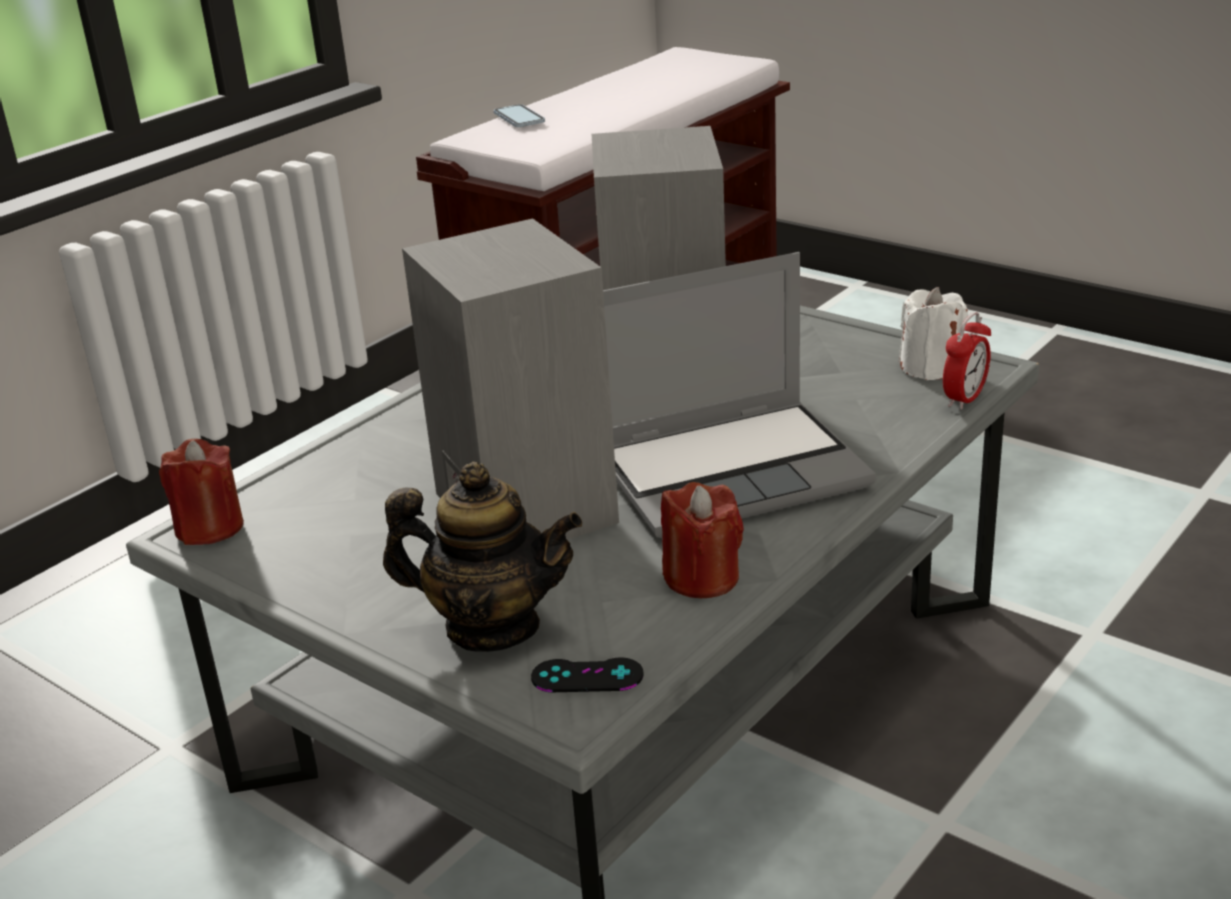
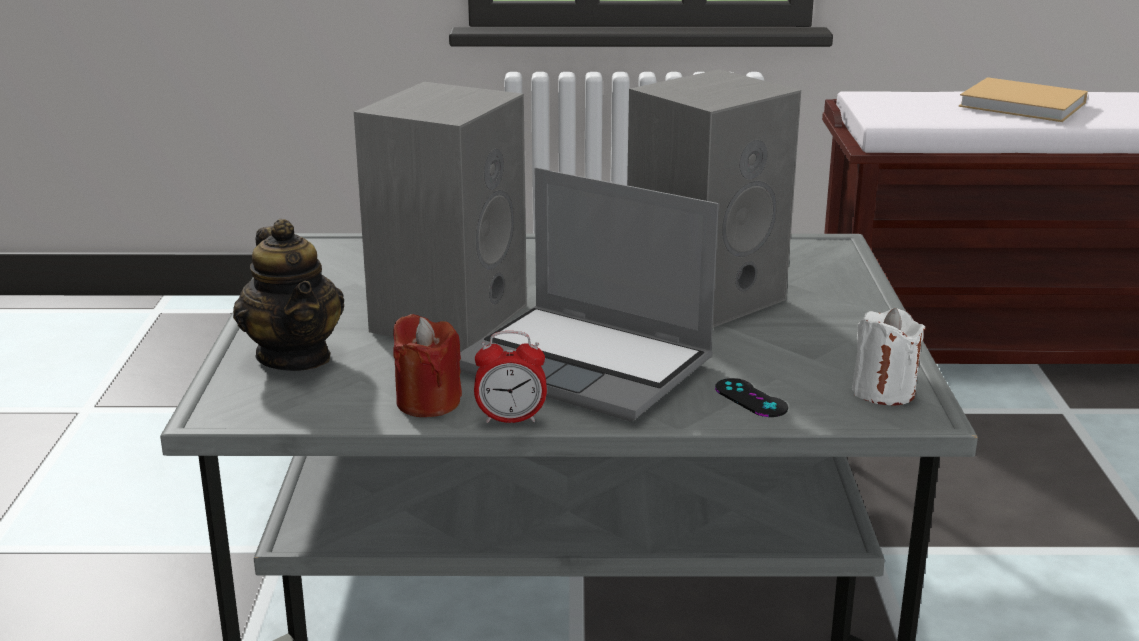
camera: 50 degrees right, 5 degrees down
(209, 527) = (316, 245): red candle -> none
(519, 118) = (936, 96): phone -> none
(587, 676) = (263, 402): black game controller -> black game controller (751, 398)
(599, 101) = (1026, 105): none -> beige book
(964, 399) = (845, 420): alarm clock -> alarm clock (511, 419)

